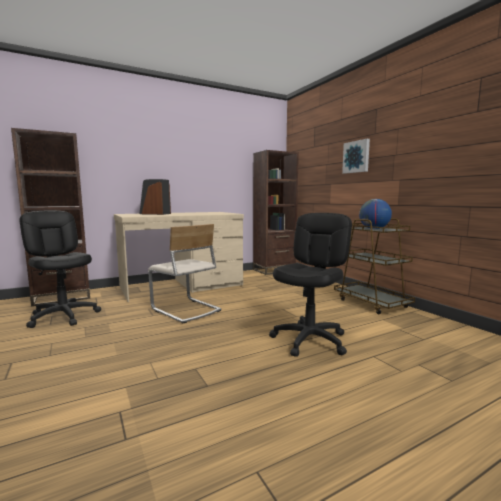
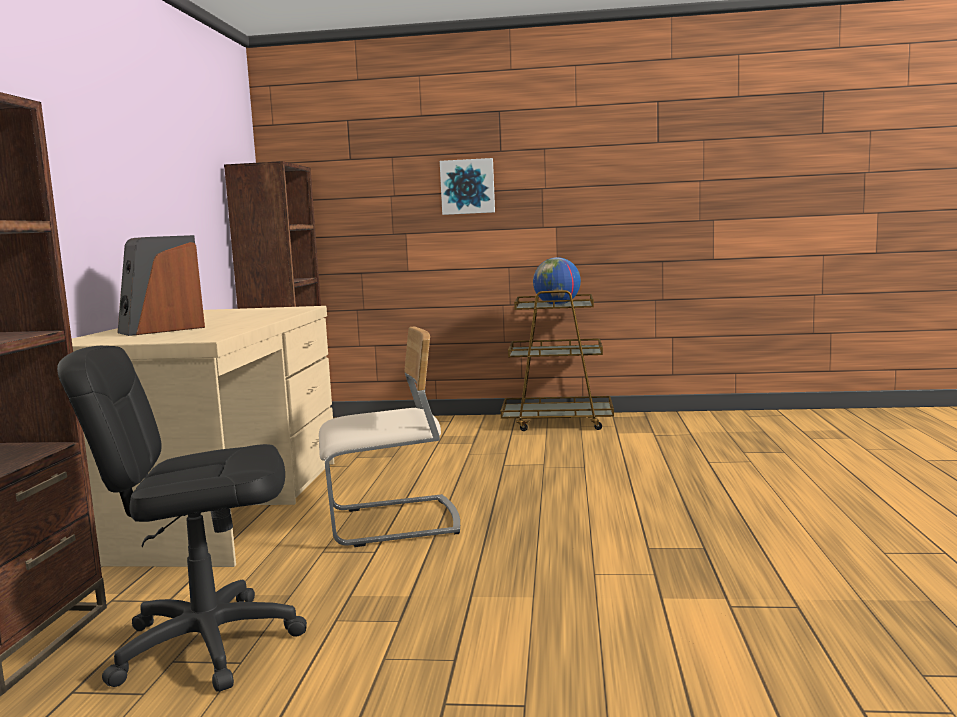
camera: 55 degrees left, 0 degrees up
(310, 340) = (634, 476): black office chair -> none

